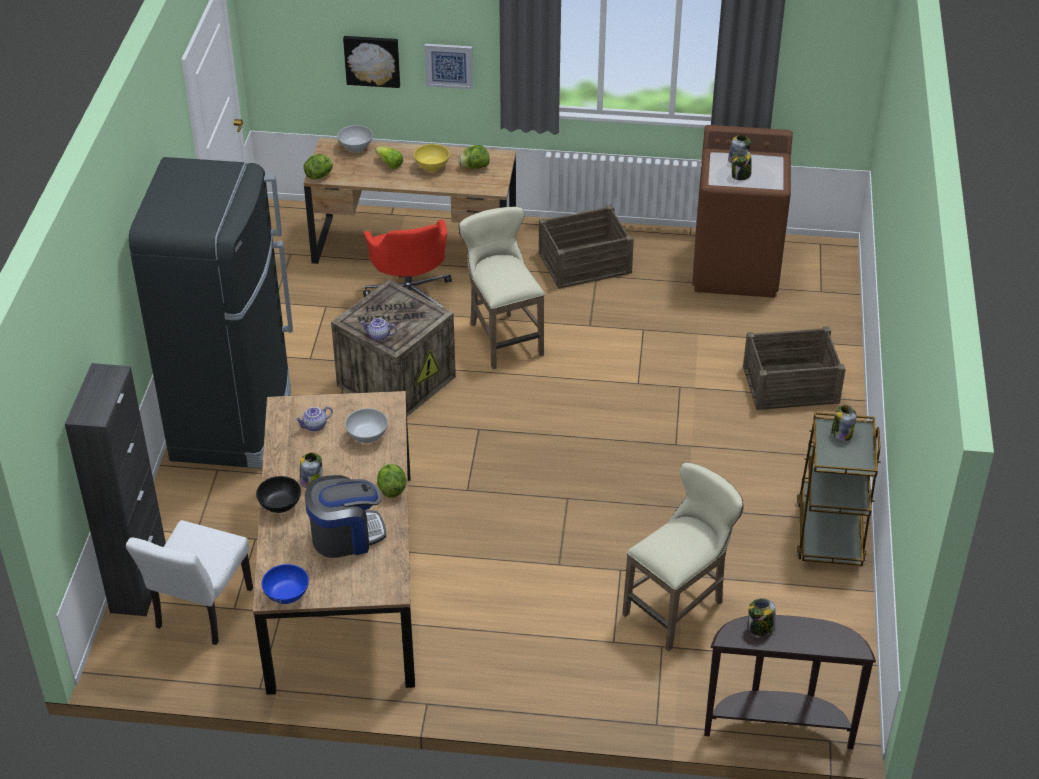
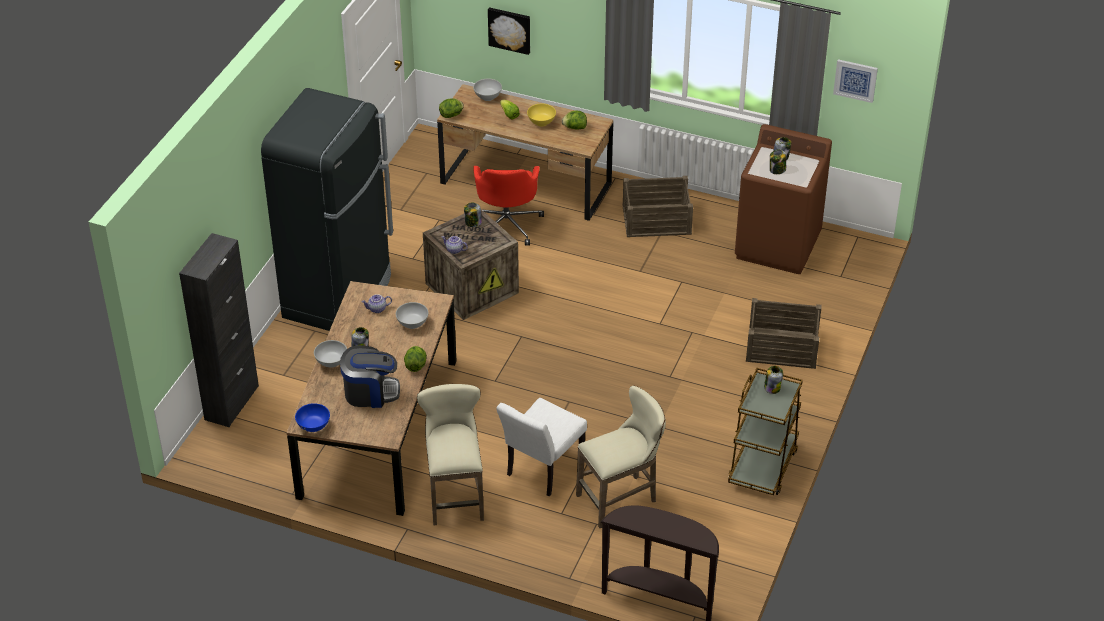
camera: 15 degrees right, 0 degrees up
(200, 613) = (267, 433): white chair -> white chair (541, 471)
(280, 505) = (331, 362): black bowl -> white bowl
(449, 65) = (568, 43): picture -> picture (855, 80)
(502, 337) = (567, 268): beige stool -> beige stool (455, 494)
(760, 627) = (642, 515): jar -> jar (473, 223)

